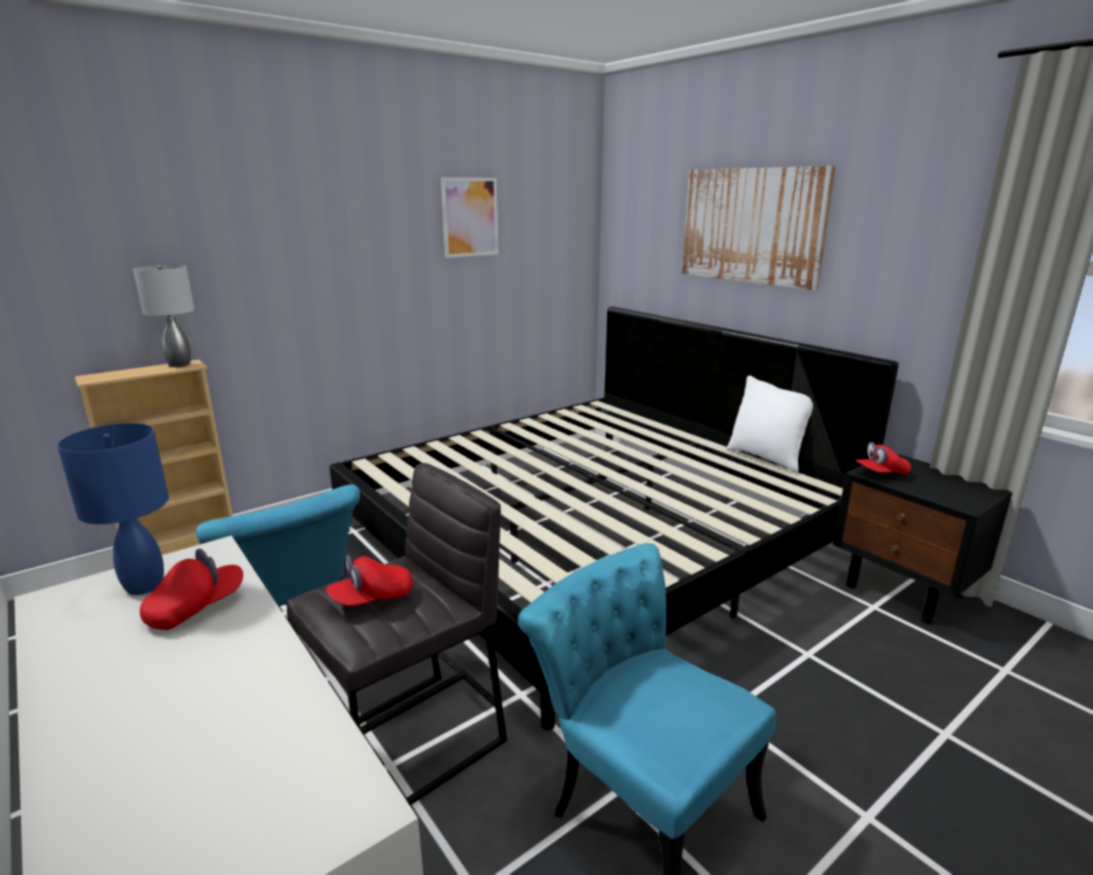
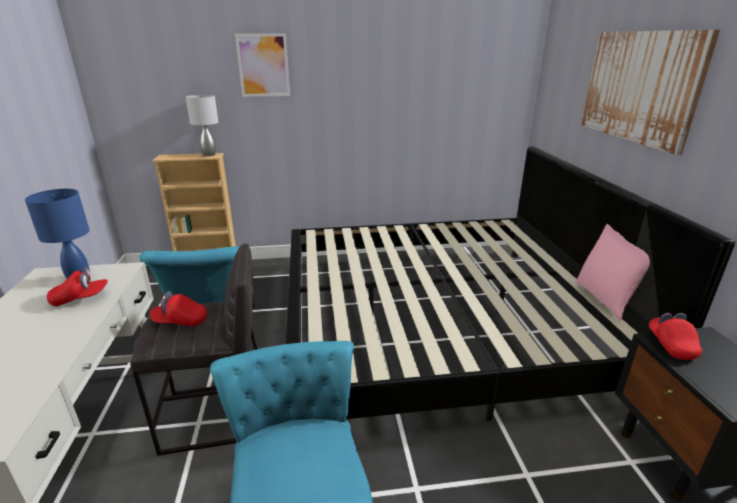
camera: 30 degrees right, 5 degrees up
(470, 217) = (417, 69): picture -> picture (263, 65)
(766, 458) = (605, 299): white pillow -> pink pillow
(881, 473) = (671, 345): red cap -> red cap turned 75 degrees clockwise

